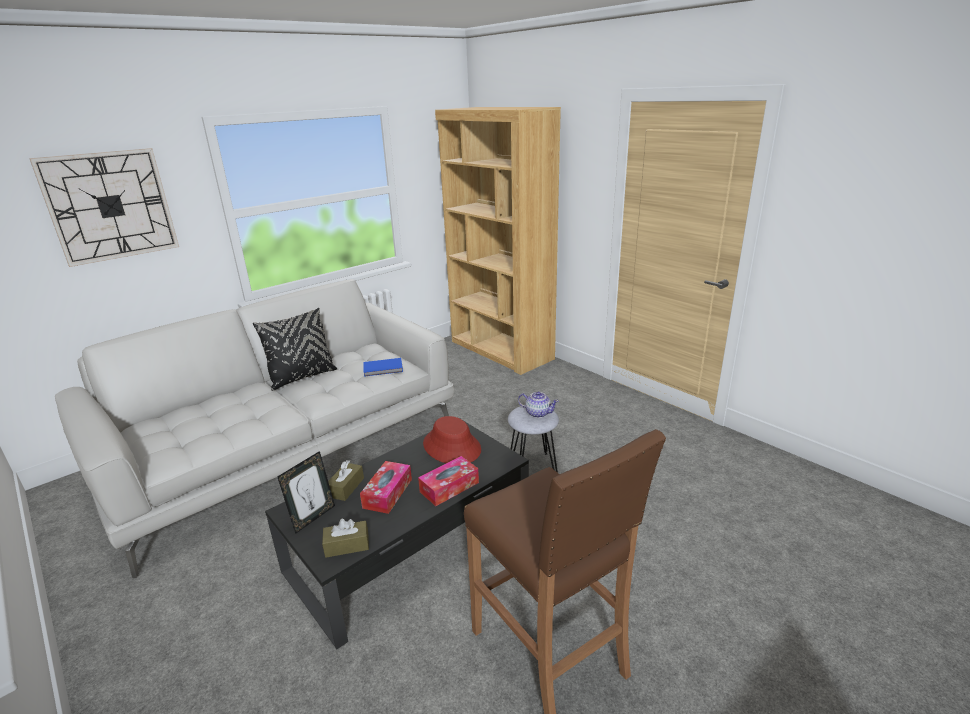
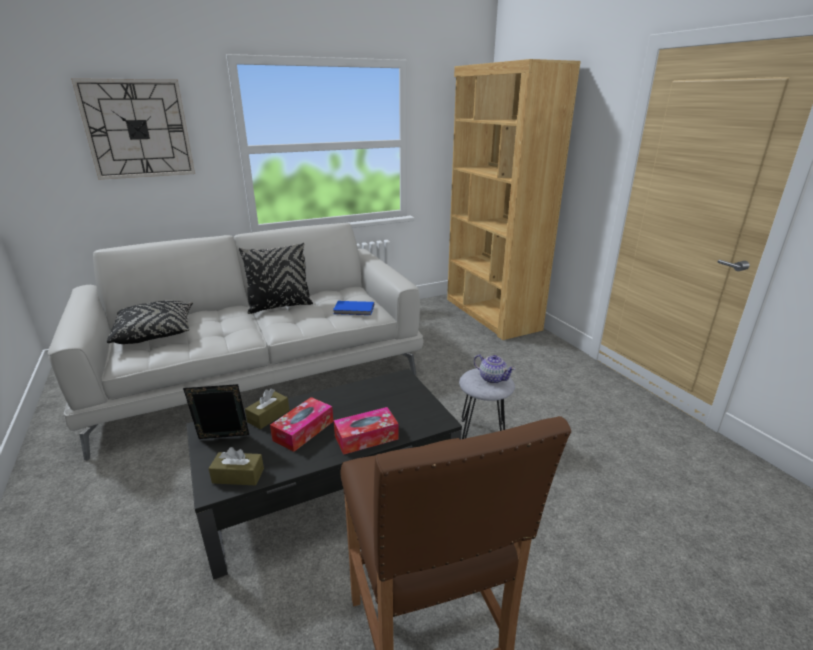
camera: 15 degrees right, 0 degrees up
(180, 428) = (156, 333): none -> black pillow
(313, 517) = (223, 439): picture frame -> picture frame turned 150 degrees counterclockwise
(452, 447) = (388, 396): red hat -> none

